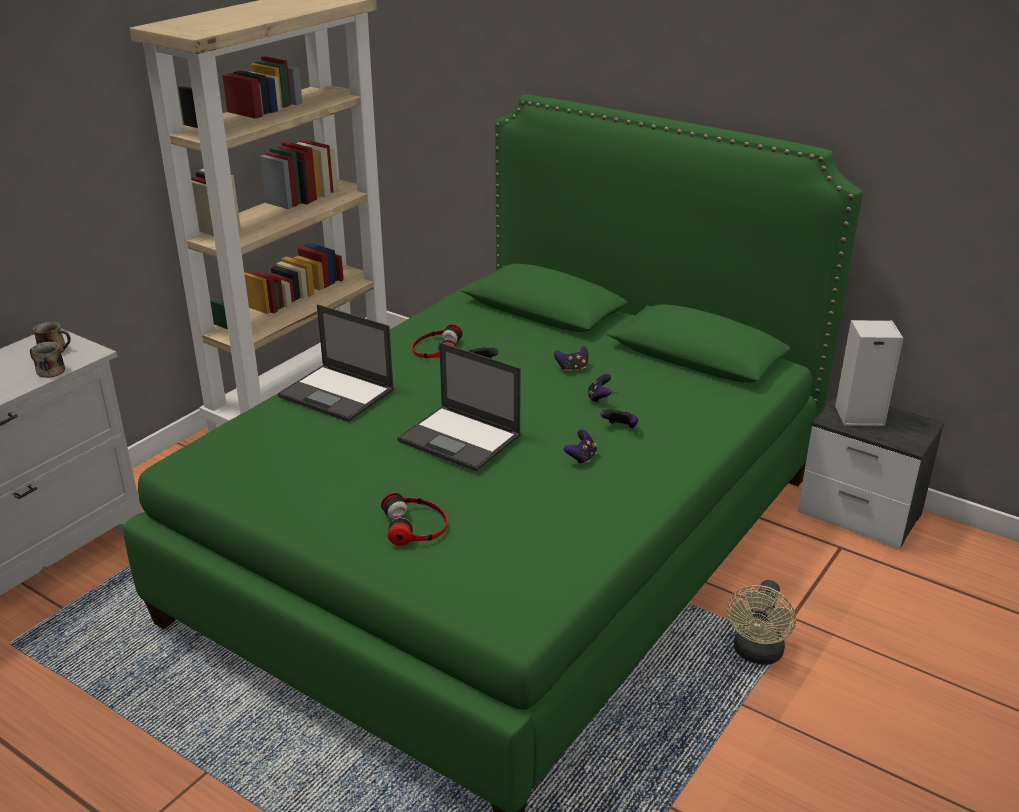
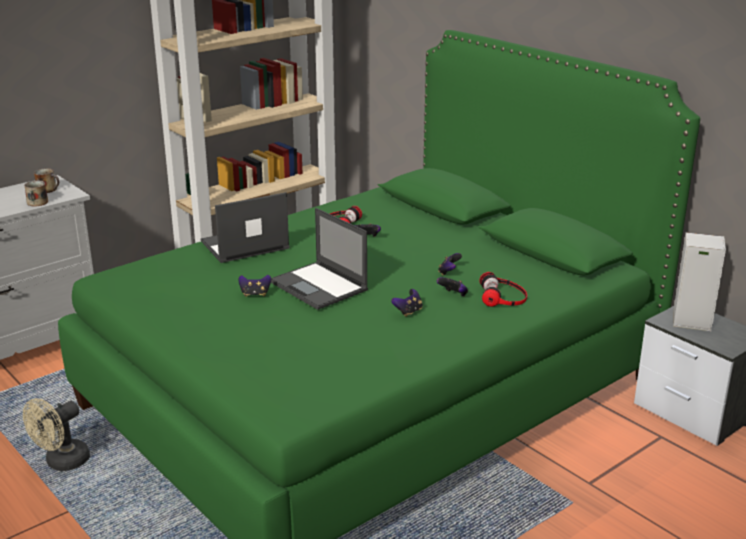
camera: 15 degrees right, 5 degrees down
(338, 393) = (243, 245): laptop -> laptop turned 105 degrees clockwise
(416, 525) = (250, 339): headphones -> headphones (503, 297)
(572, 368) = (439, 249): game controller -> game controller (255, 294)
(757, 654) = (544, 506): beige fan -> beige fan (62, 463)

